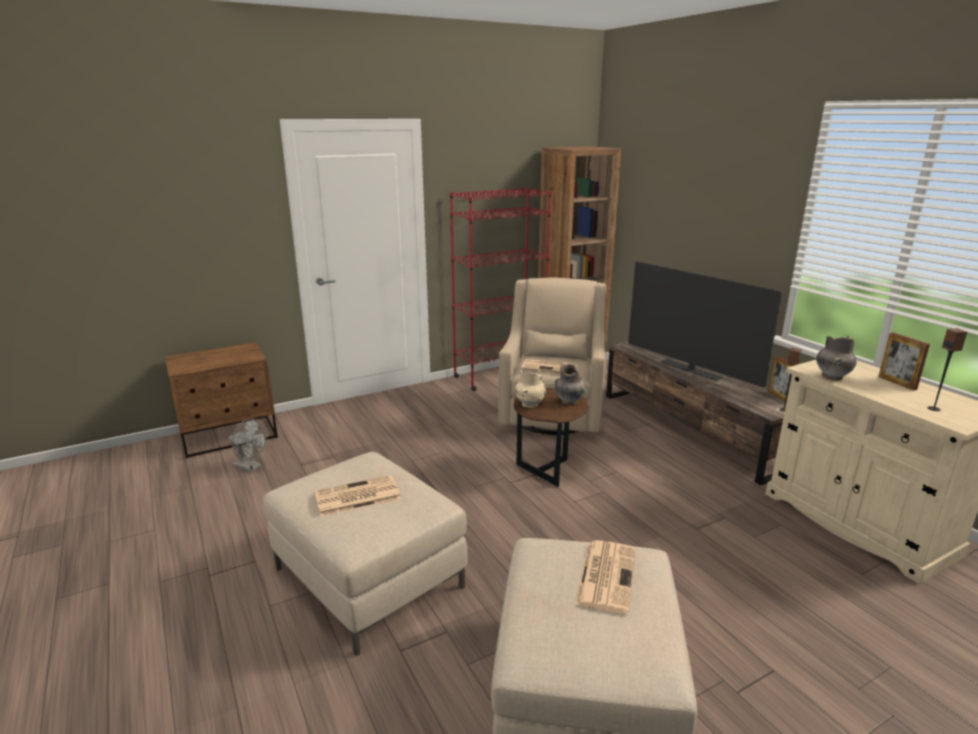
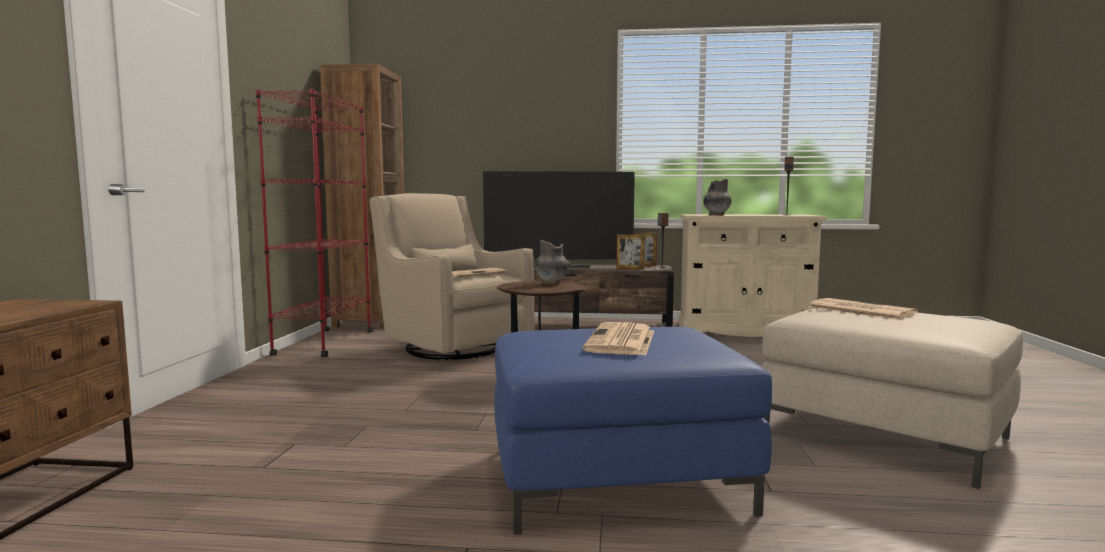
camera: 55 degrees left, 15 degrees down
(250, 467) = (171, 505): grey fan -> none
(368, 578) = (616, 480): beige ottoman -> blue ottoman
(530, 404) = (530, 289): beige vase -> none
(897, 383) = (743, 214): picture frame -> picture frame (630, 269)

